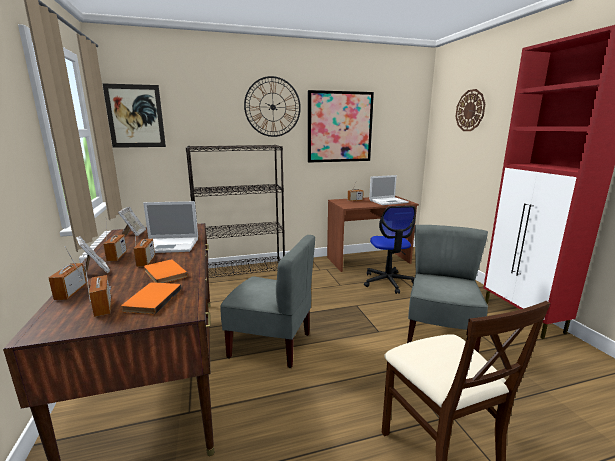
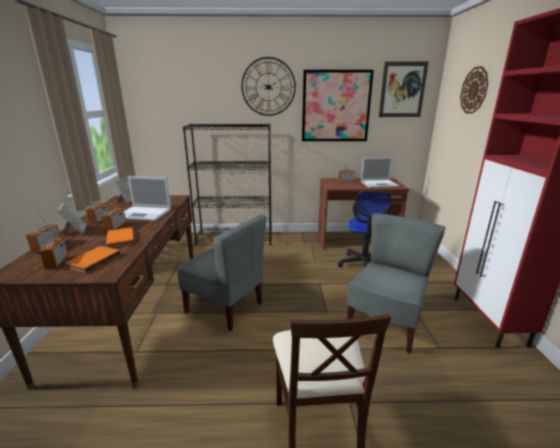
camera: 15 degrees right, 5 degrees up
(135, 116) = (148, 97): picture -> picture (402, 90)

